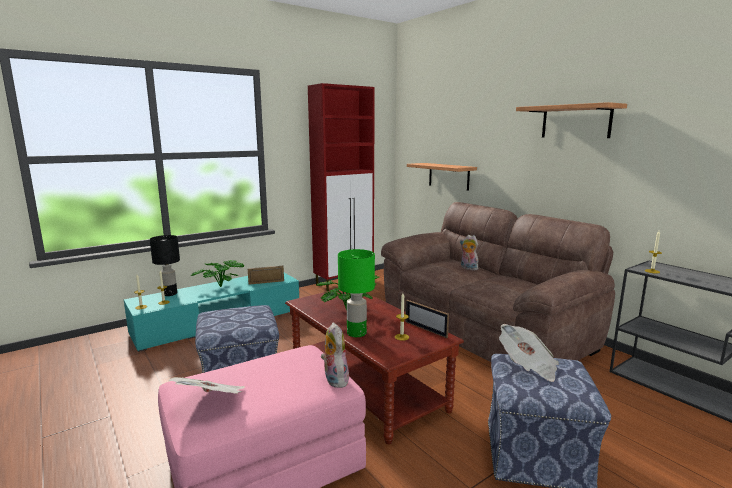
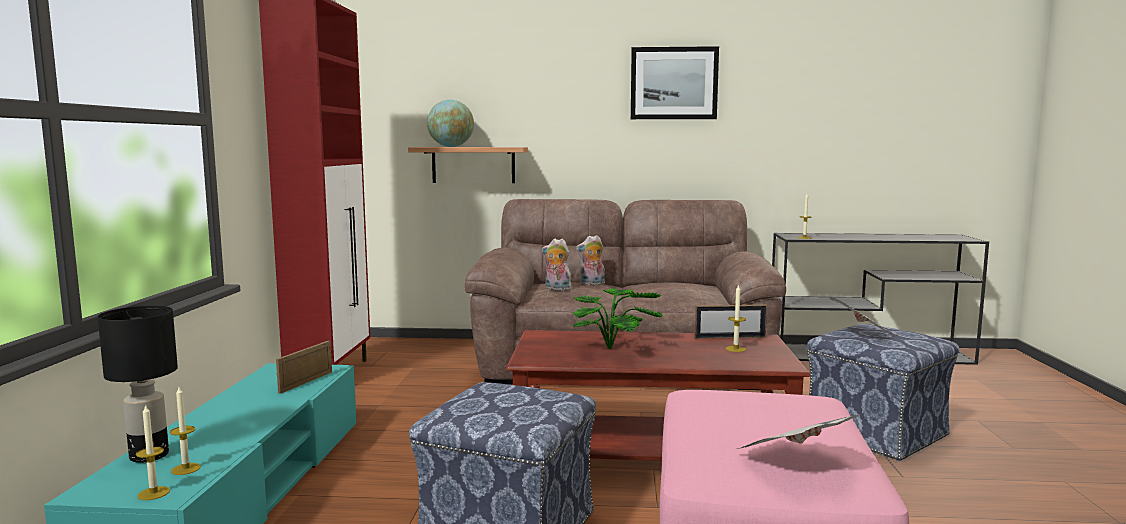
camera: 50 degrees left, 5 degrees down
(220, 288) = (238, 413): potted plant -> none
(334, 379) = (802, 398): plush toy -> plush toy (556, 289)
(356, 333) = (694, 361): green table lamp -> none
(431, 164) = (451, 146): none -> globe
(575, 122) = (674, 83): shelf -> picture

